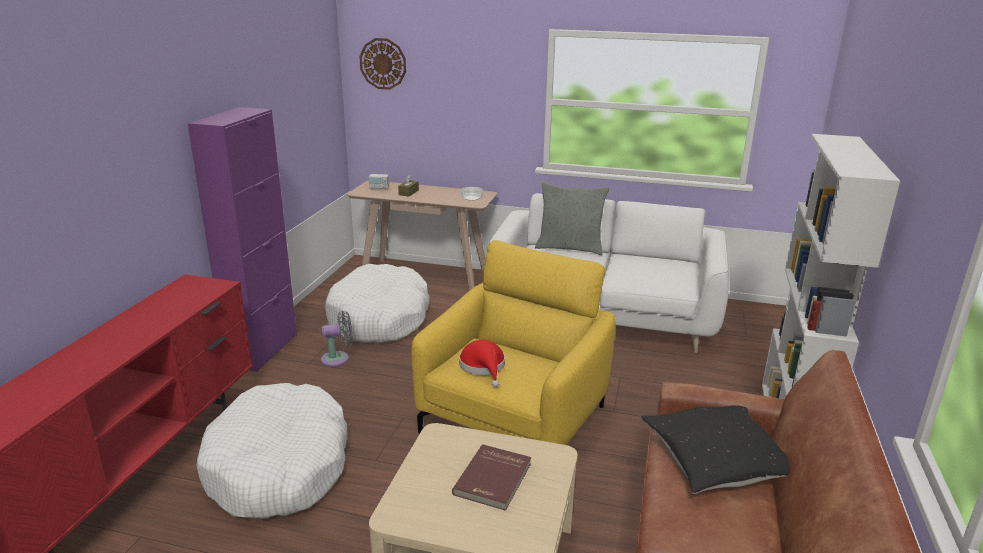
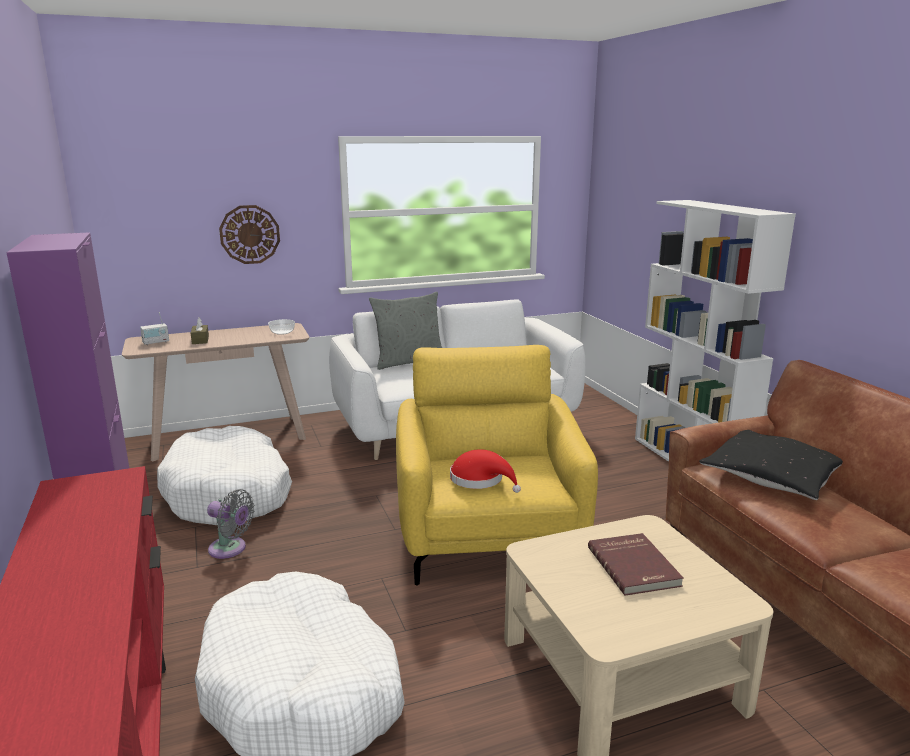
camera: 35 degrees left, 5 degrees down
(338, 359) = (230, 549): grey fan -> grey fan turned 75 degrees clockwise
(383, 64) = (133, 187): wall clock -> wall clock (250, 234)

